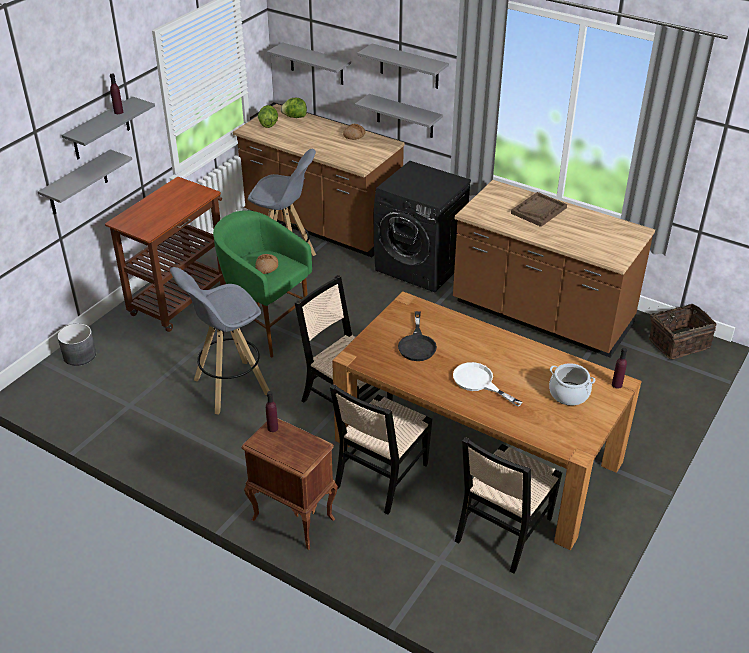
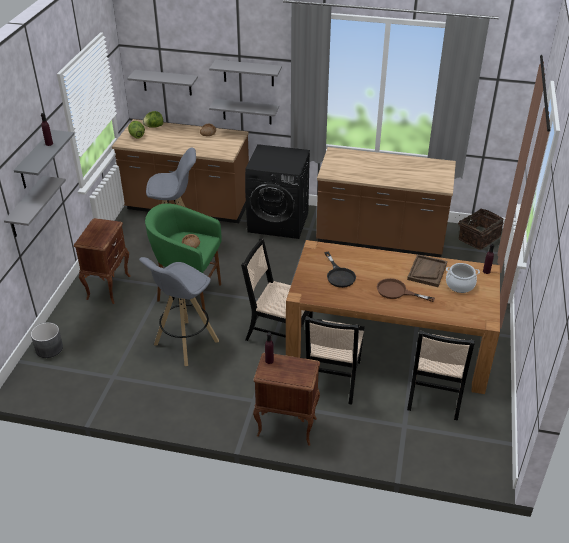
camera: 20 degrees left, 0 degrees up
(180, 300) = (108, 287): brown cart -> brown nightstand
(479, 382) = (397, 292): white frying pan -> brown frying pan
(538, 210) = (372, 163): brown tray -> brown tray (427, 271)

